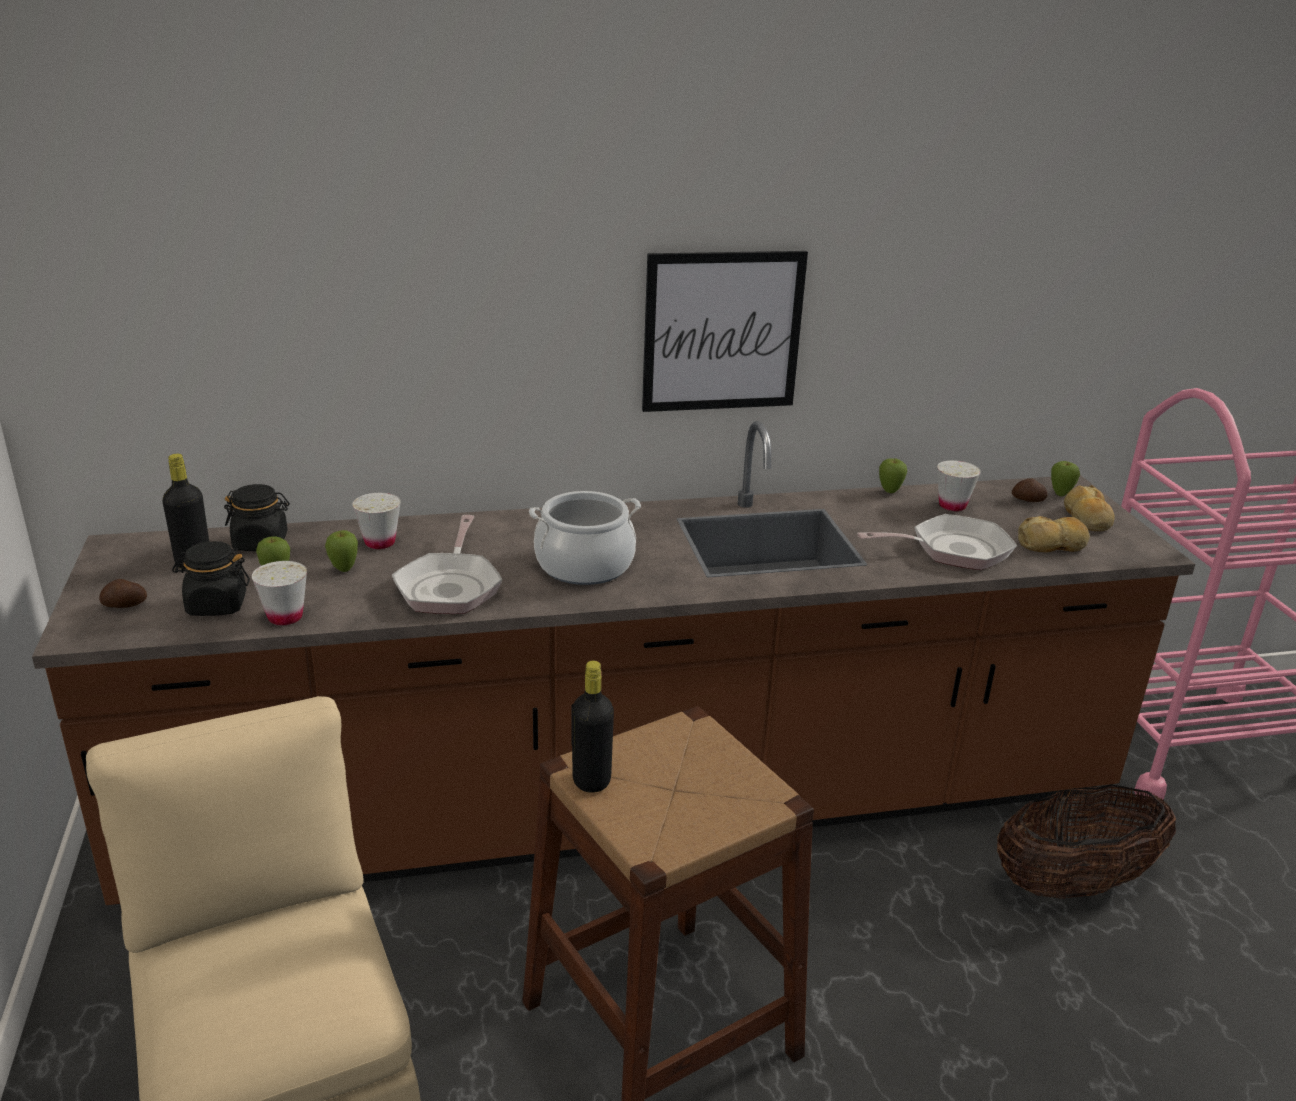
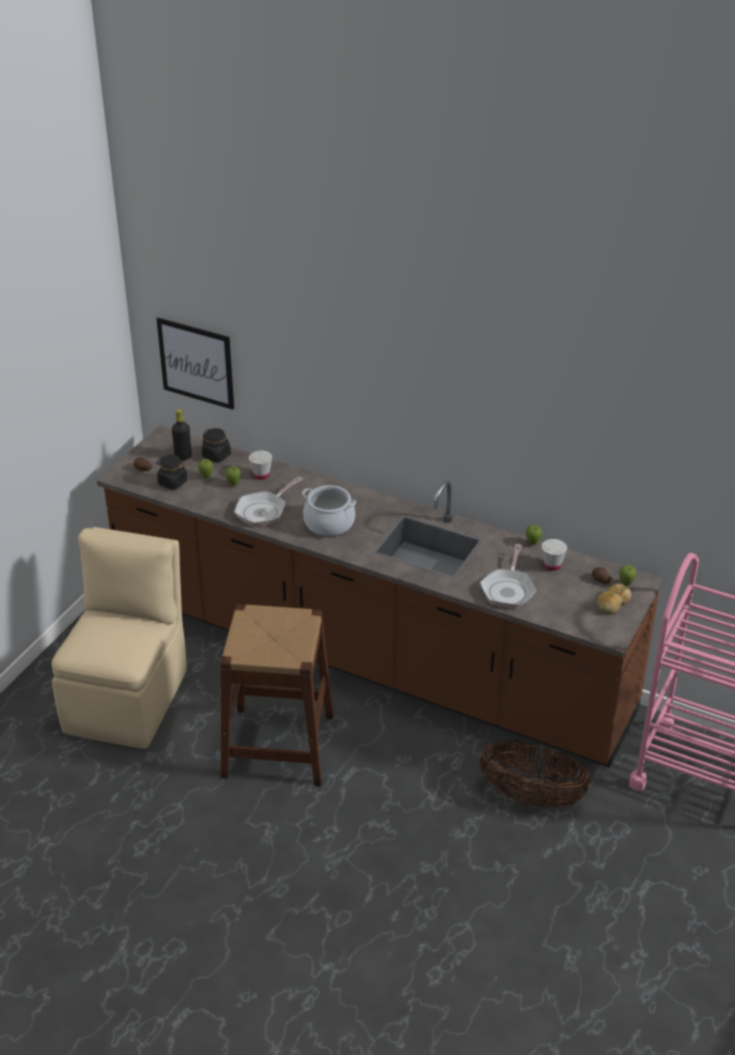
camera: 40 degrees right, 10 degrees up
(285, 617) = (190, 499): white cup -> none
(591, 780) = (245, 619): black bottle -> none
(722, 331) = (445, 427): picture -> picture (196, 363)
(952, 550) = (508, 589): frying pan -> frying pan turned 75 degrees clockwise
(1053, 545) = (565, 609): bread -> none

